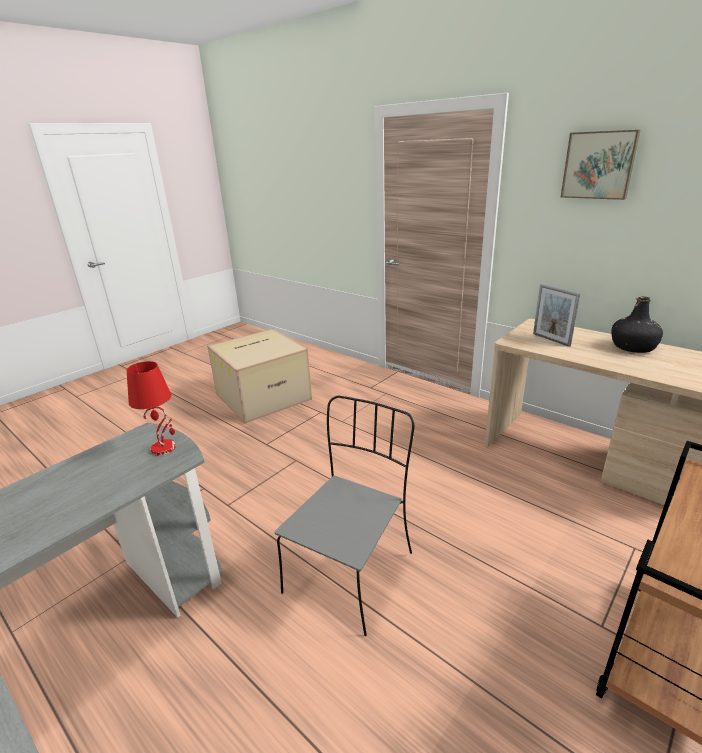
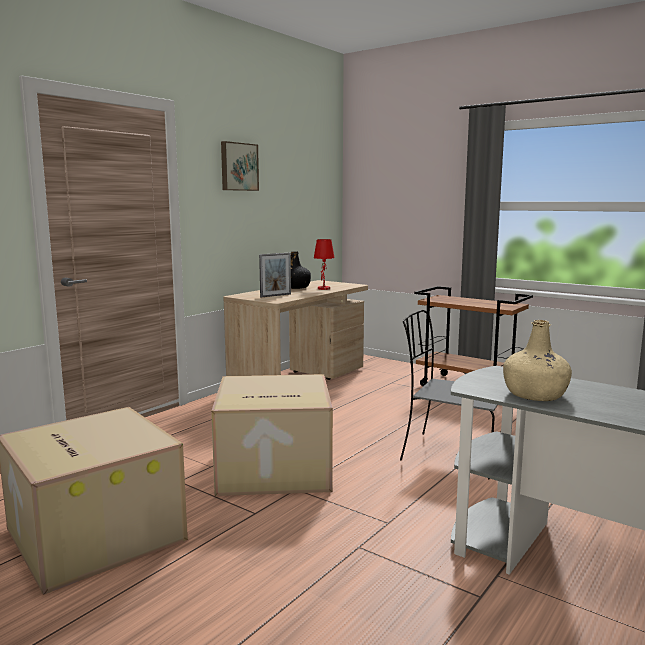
camera: 95 degrees left, 15 degrees down
(100, 462) = (535, 395): none -> beige bottle
(164, 448) = (491, 377): red table lamp -> red table lamp (323, 288)
(333, 448) = (272, 469): none -> cardboard box

